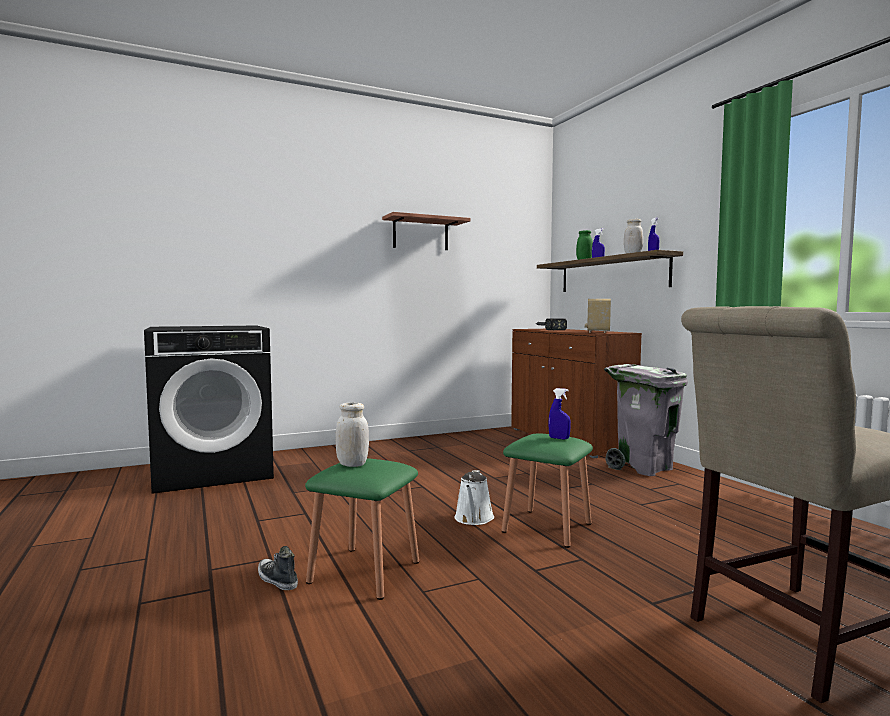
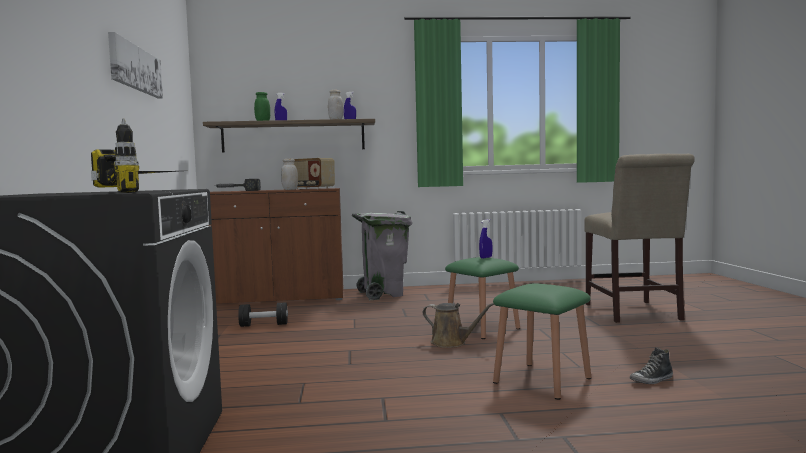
camera: 70 degrees left, 0 degrees up
(179, 328) = (147, 191): none -> power drill
(277, 580) = (550, 410): shoe -> shoe (652, 380)
(352, 464) = (542, 288): white jar -> white jar (290, 189)
(420, 234) = (135, 68): shelf -> picture
(473, 519) = (451, 343): white watering can -> brown watering can
(475, 452) = (264, 325): none -> black dumbbell

